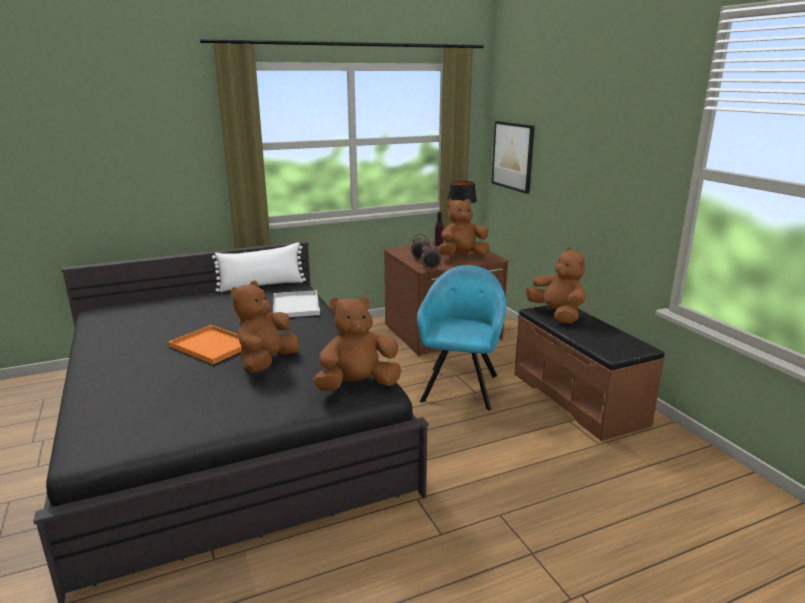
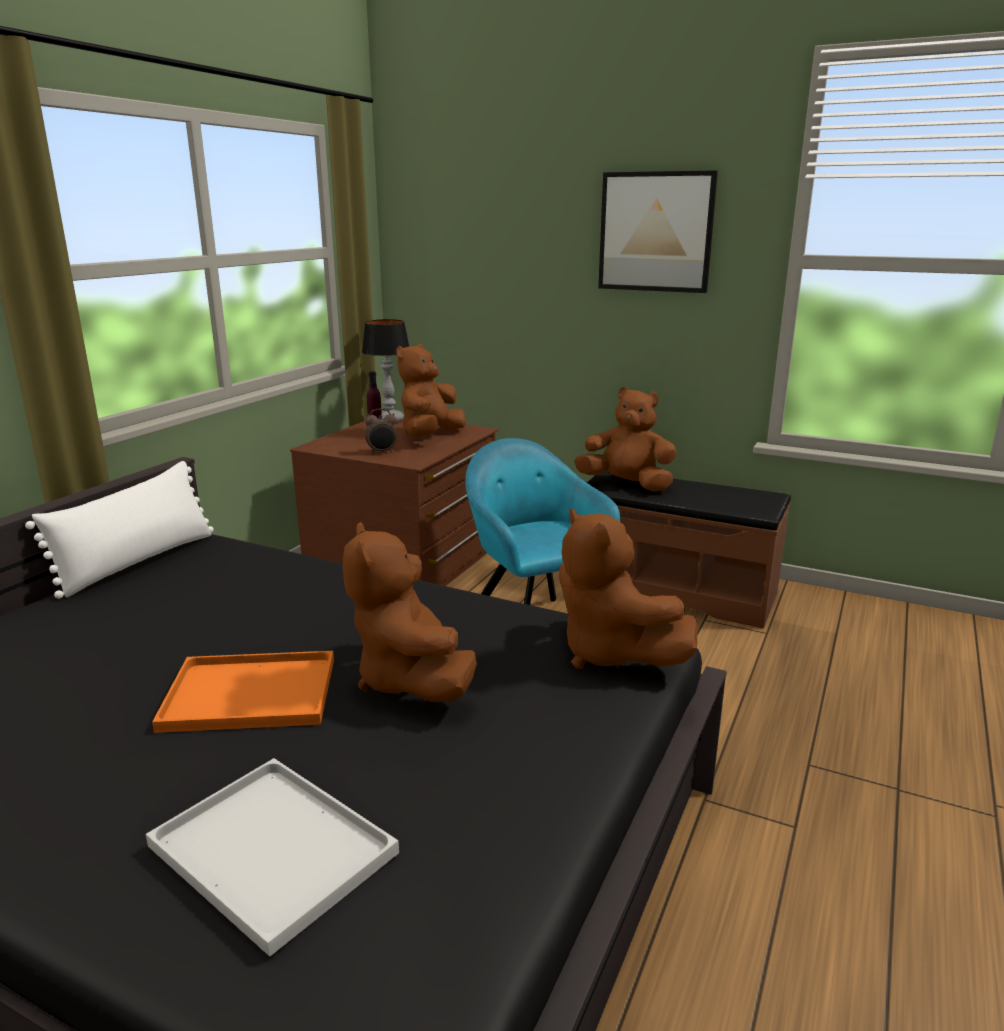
camera: 40 degrees left, 0 degrees up
(295, 305) = (273, 574): white tray -> white tray (268, 849)
(357, 385) = (611, 653): brown plush toy -> brown plush toy turned 60 degrees counterclockwise
(431, 269) = (424, 461): alarm clock -> none
(513, 156) = (440, 275): picture -> picture (655, 232)

